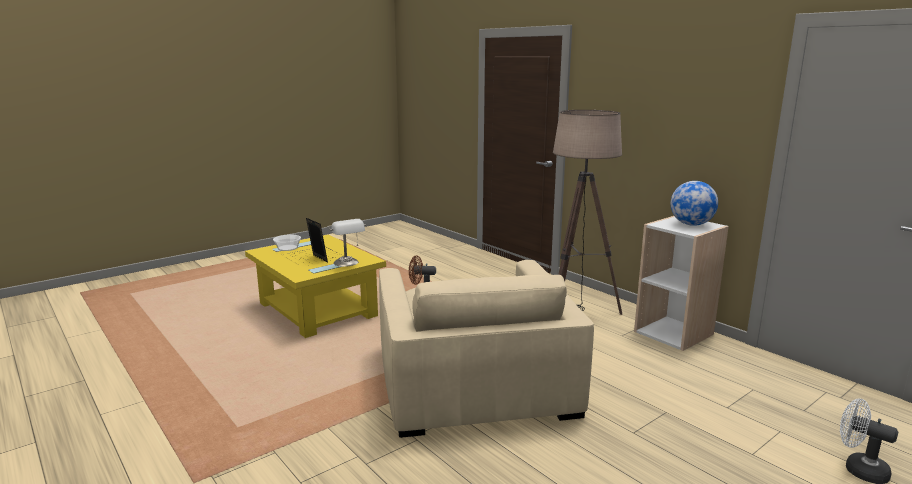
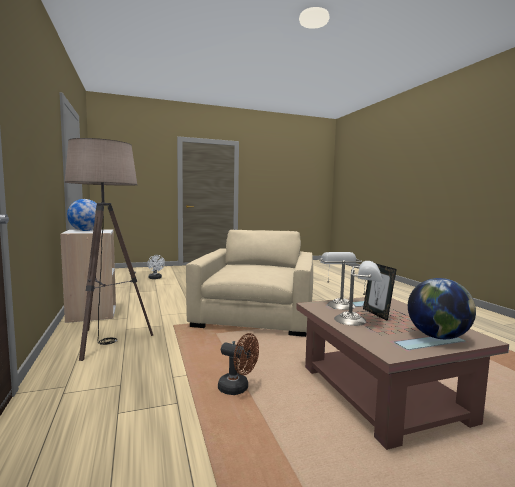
camera: 160 degrees left, 10 degrees down
(287, 248) = (437, 336): bowl -> globe
(317, 310) = (382, 393): yellow coffee table -> brown coffee table
(336, 252) = (357, 320): none -> white table lamp

